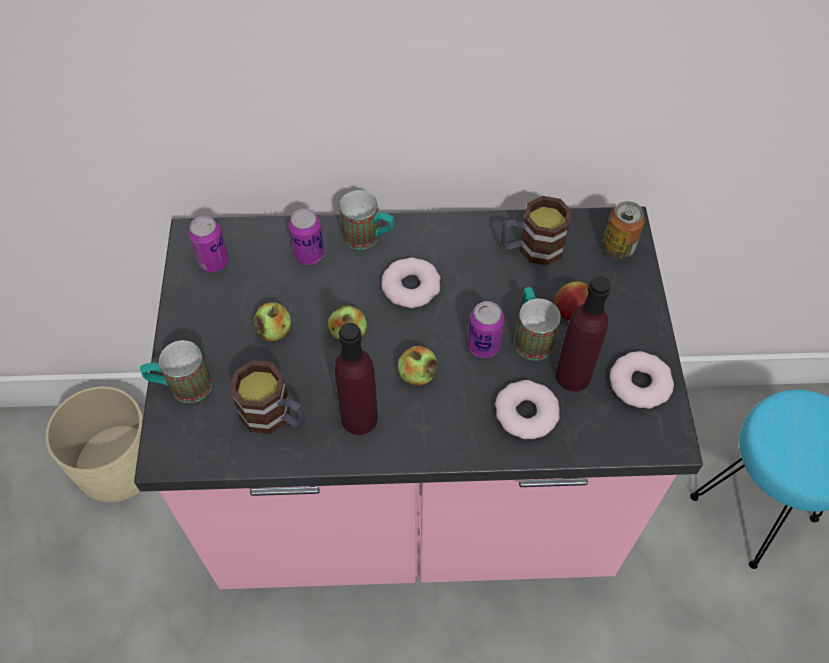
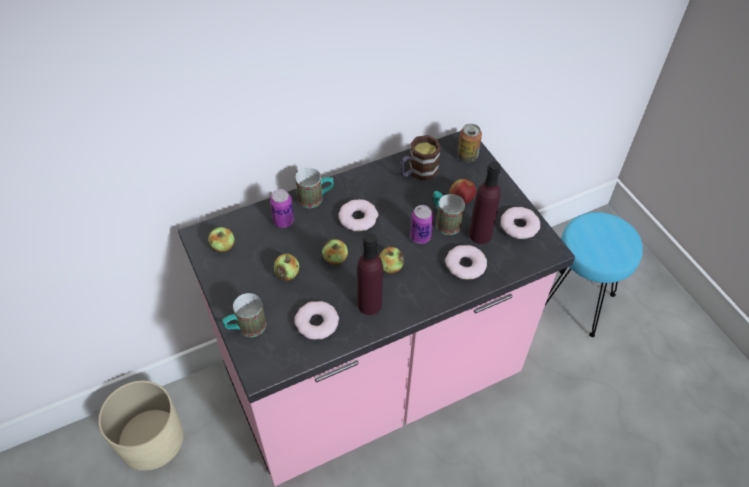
camera: 25 degrees left, 5 degrees down
(214, 262) = (223, 246): can -> apple
(275, 416) = (316, 323): mug -> donut

